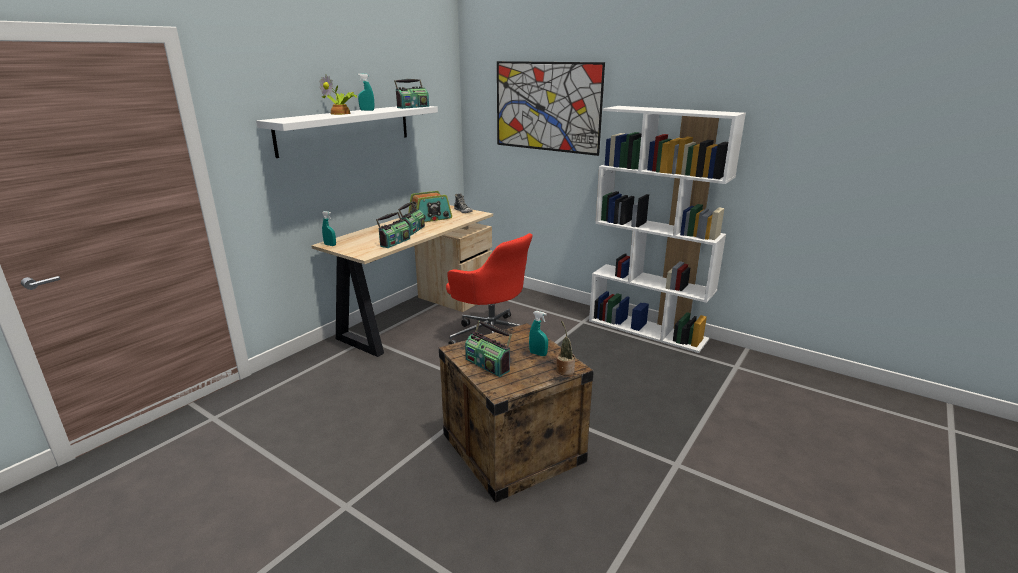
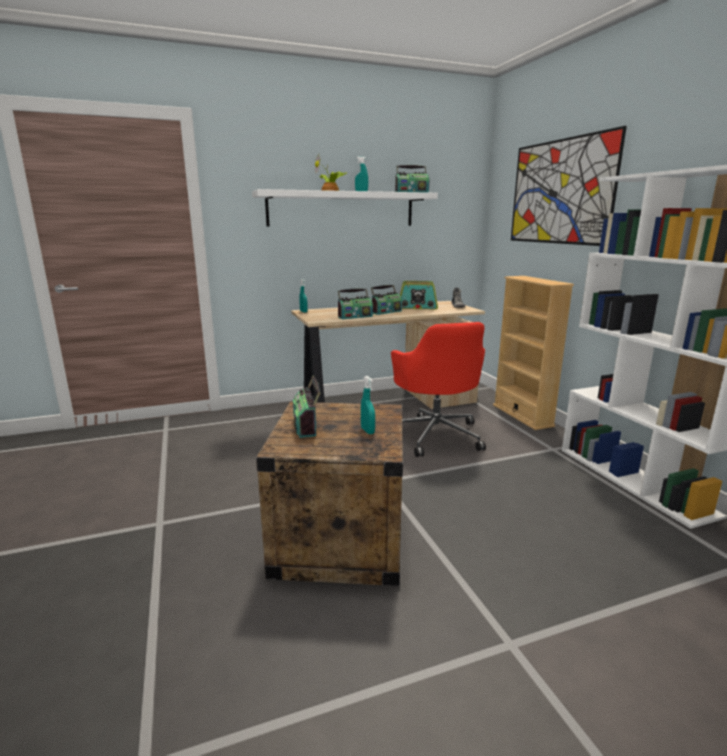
camera: 35 degrees right, 5 degrees down
(537, 298) = (522, 415): none -> beige bookcase
(564, 370) = (371, 452): potted plant -> none

